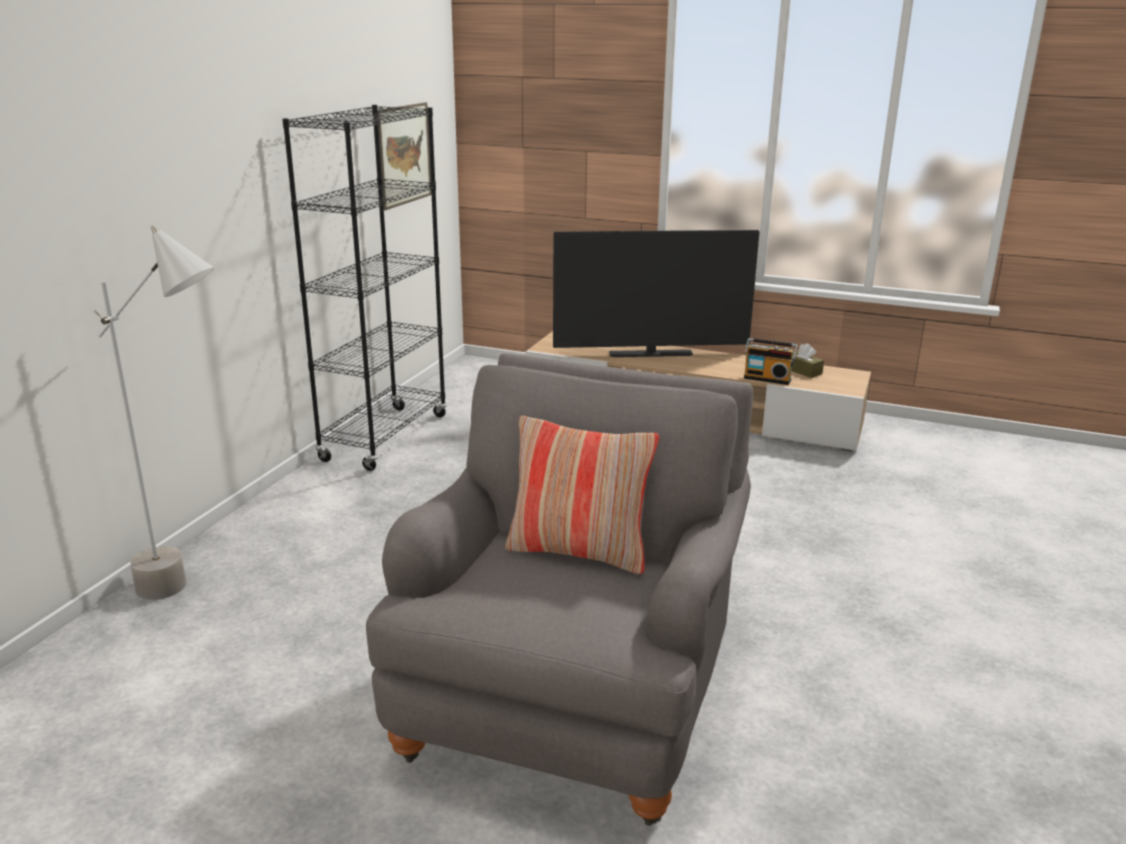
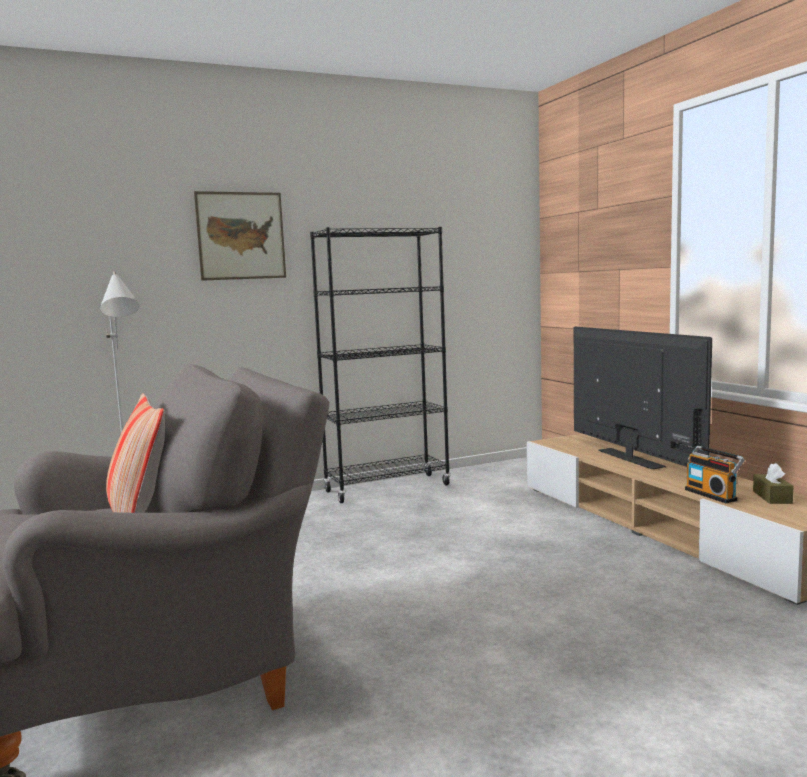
camera: 45 degrees right, 15 degrees down
(404, 155) = (463, 274): picture -> picture (241, 236)
(651, 354) = (630, 459): television -> television turned 150 degrees counterclockwise

